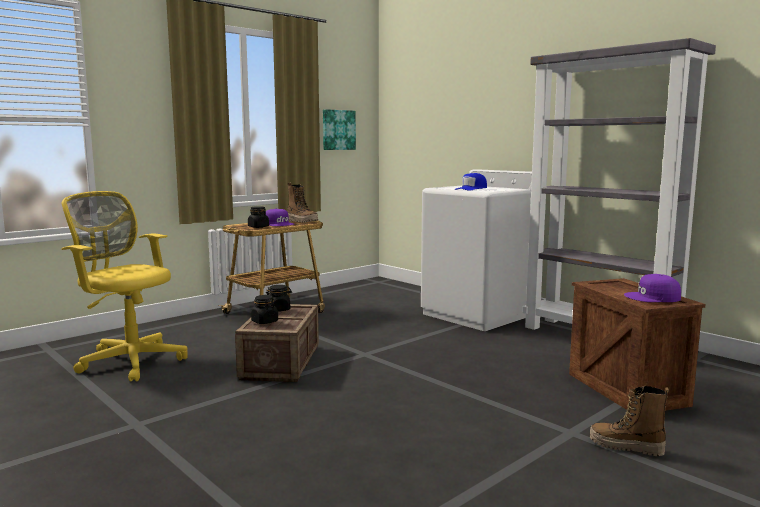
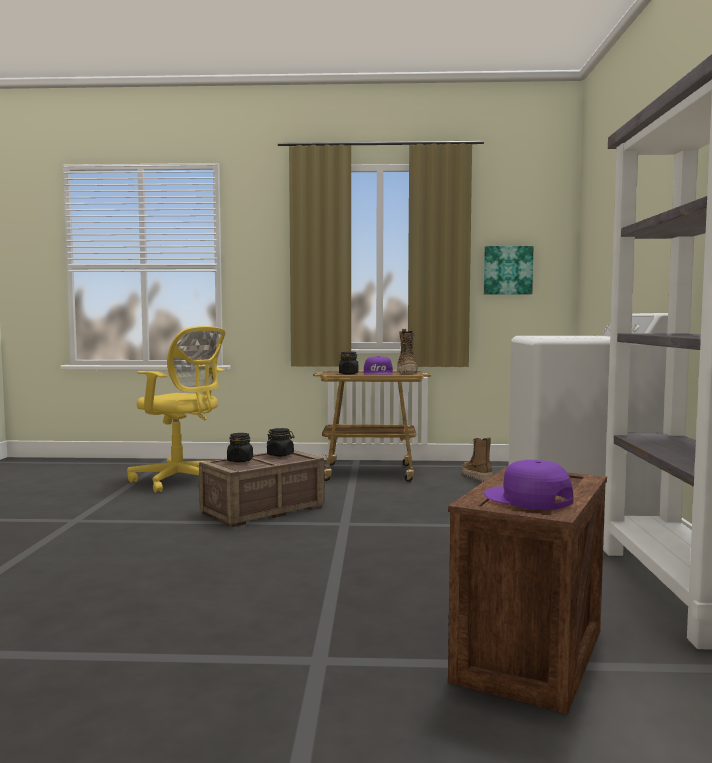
camera: 45 degrees right, 5 degrees down
(130, 360) = (181, 481): yellow office chair -> yellow office chair turned 135 degrees clockwise
(471, 189) = (556, 336): blue cap -> none
(626, 447) = (328, 702): boot -> boot (477, 477)

